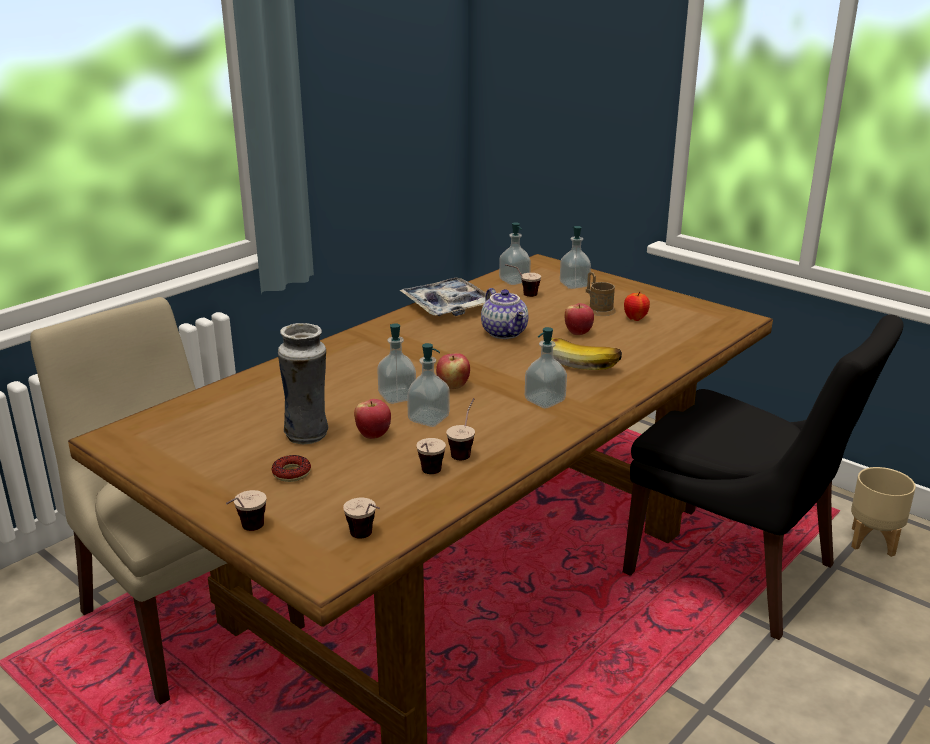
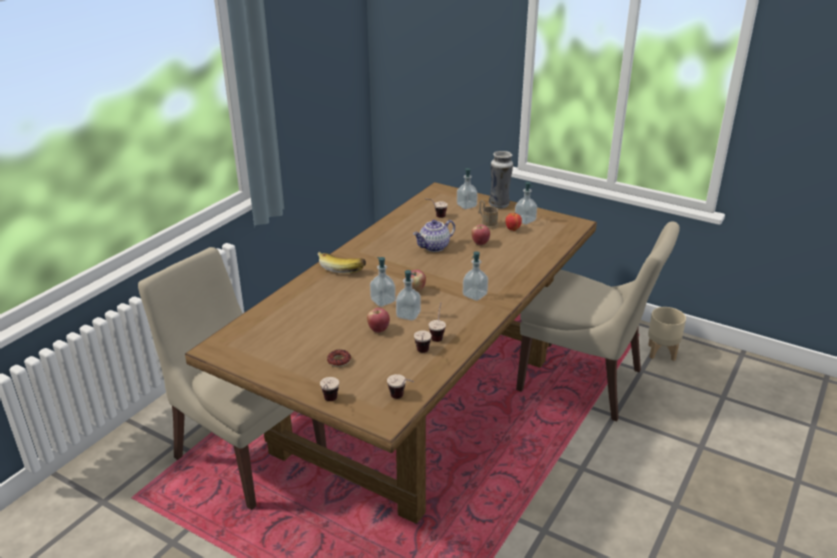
camera: 10 degrees left, 5 degrees up
(308, 435) = (338, 334): vase -> vase (499, 204)
(447, 306) = (390, 229): tray -> none
(505, 333) = (434, 247): teapot -> teapot turned 90 degrees clockwise
(514, 281) = (426, 206): soap dispenser -> soap dispenser (525, 220)
(582, 361) = (489, 264): banana -> banana (342, 267)
(736, 572) = (584, 382): black chair -> beige chair

